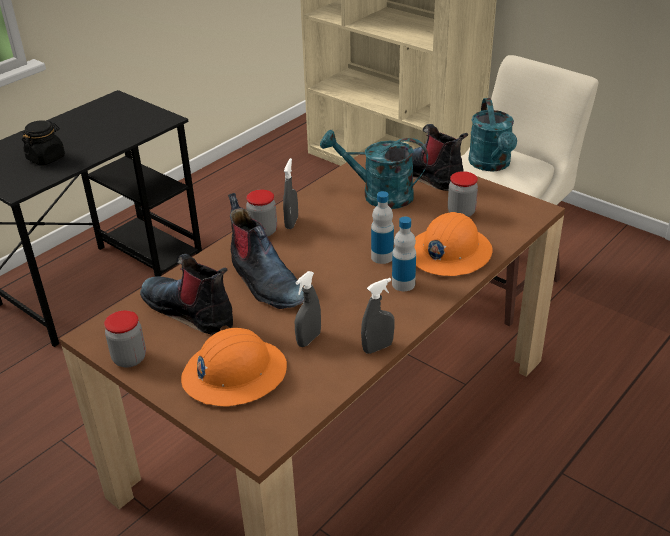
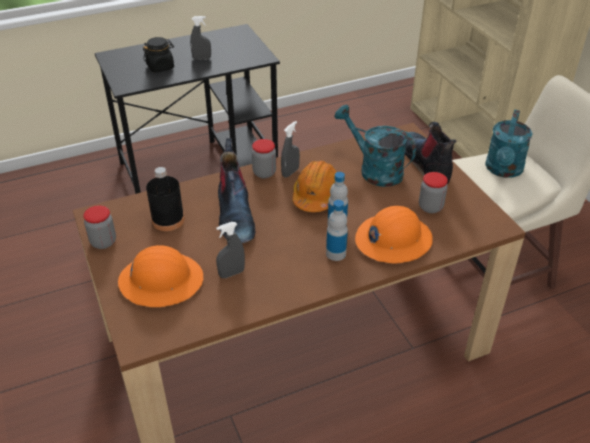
camera: 25 degrees right, 5 degrees up
(190, 311) = (168, 220): boot -> black bottle
(338, 236) = (316, 196): none -> orange hard hat
(377, 347) = (276, 300): grey spray bottle -> grey spray bottle (202, 59)

